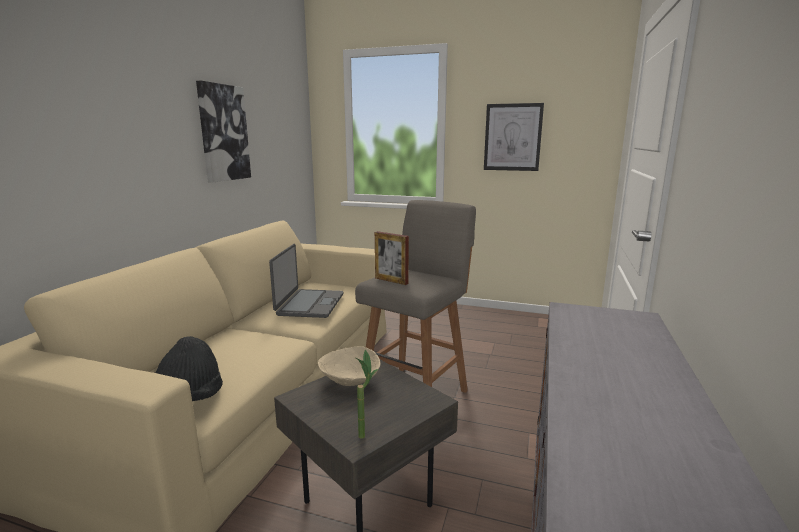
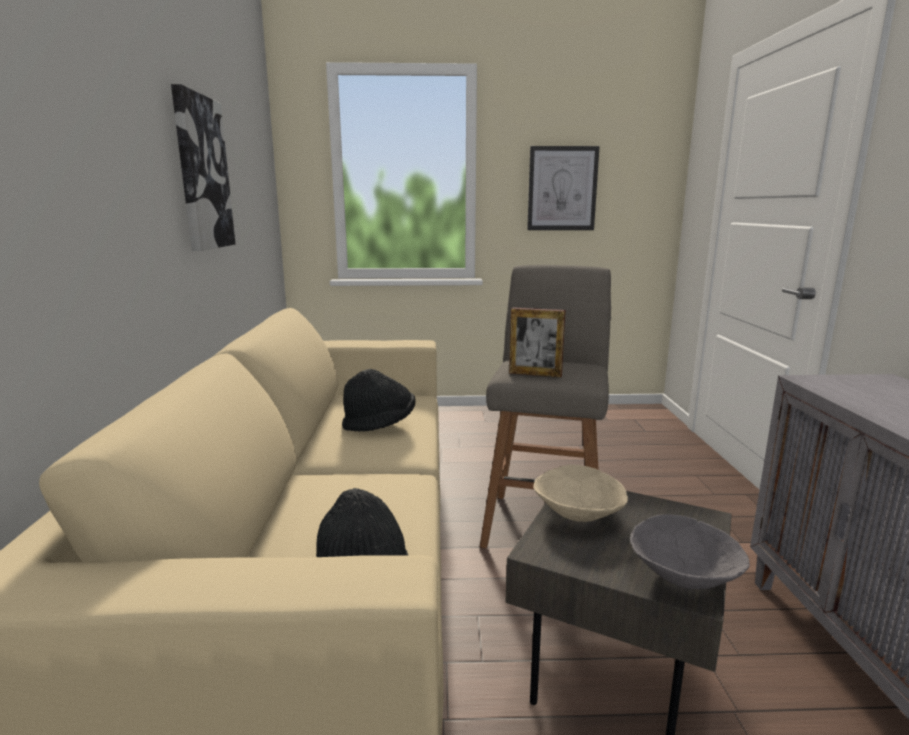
camera: 20 degrees left, 0 degrees up
(309, 304) = (380, 424): laptop -> black hat
(365, 432) = (684, 577): potted plant -> grey bowl

